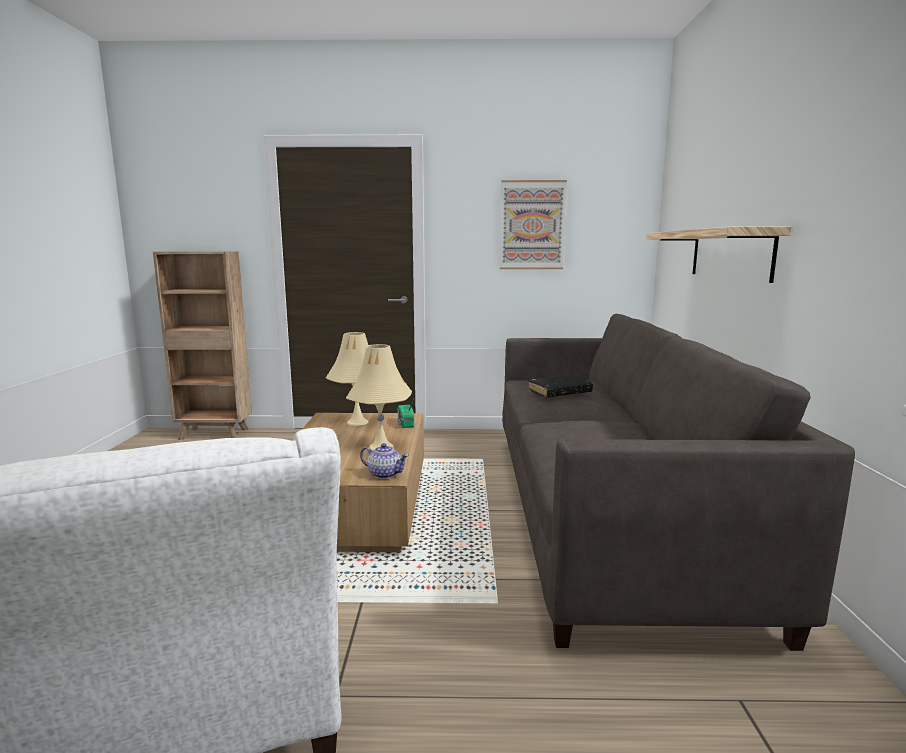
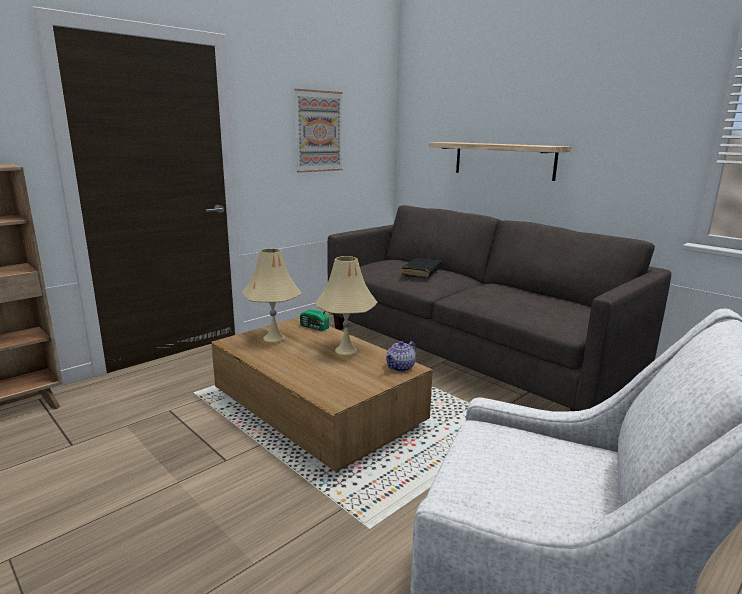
camera: 45 degrees left, 5 degrees up
(384, 474) = (401, 367): teapot -> teapot turned 150 degrees clockwise

